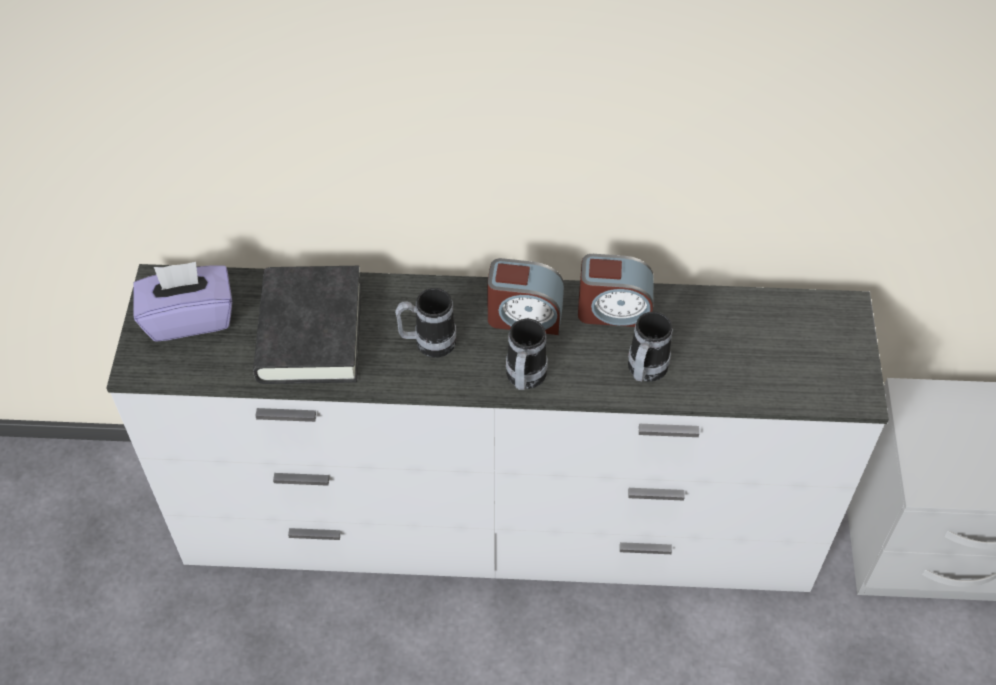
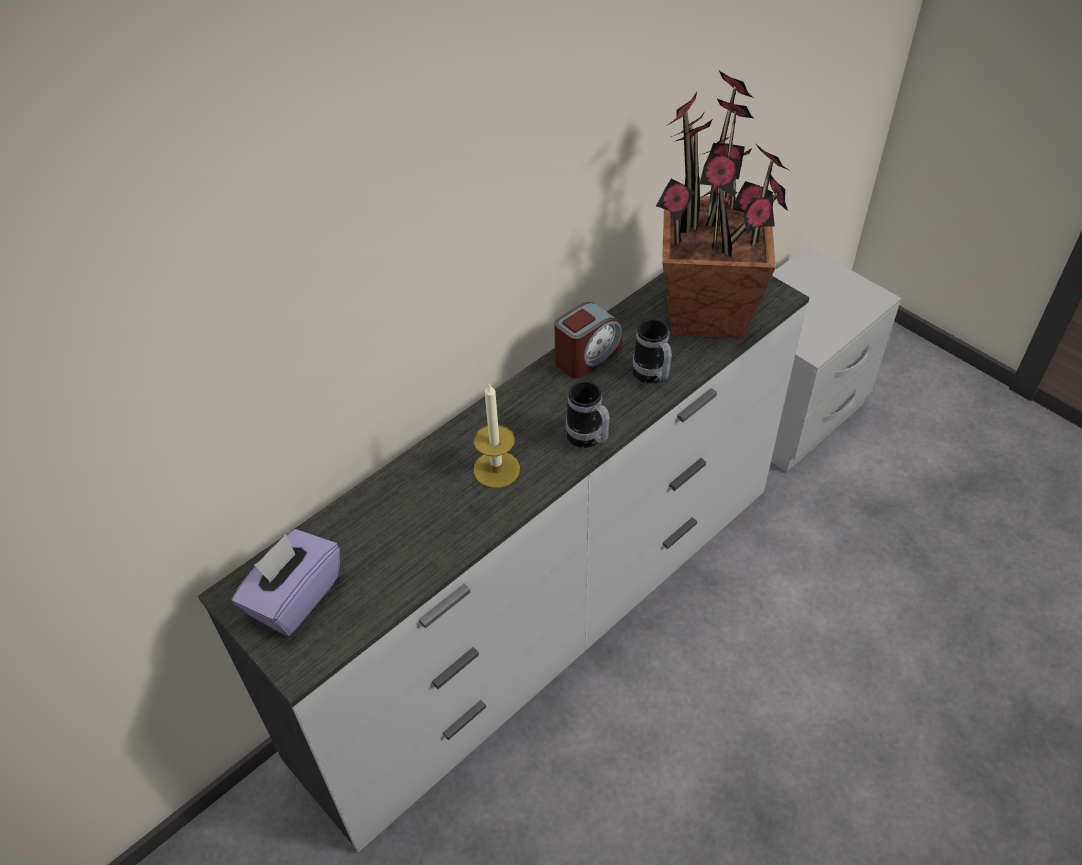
camera: 45 degrees left, 5 degrees down
(310, 332) = (404, 530): black book -> none
(427, 343) = (496, 469): mug -> candle
(524, 316) = (537, 403): alarm clock -> none
(768, 357) = (707, 314): none -> potted plant

